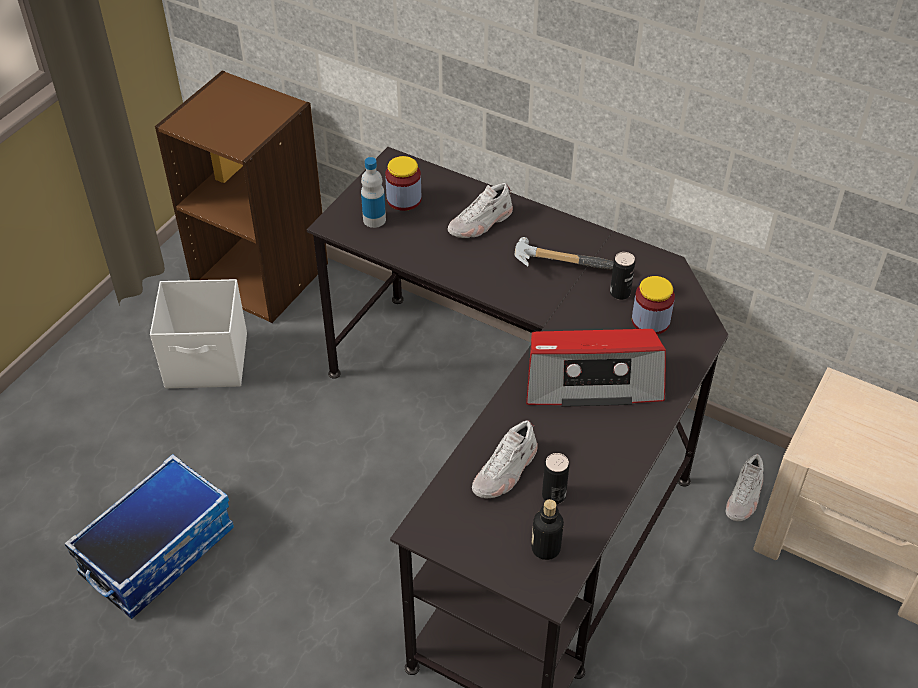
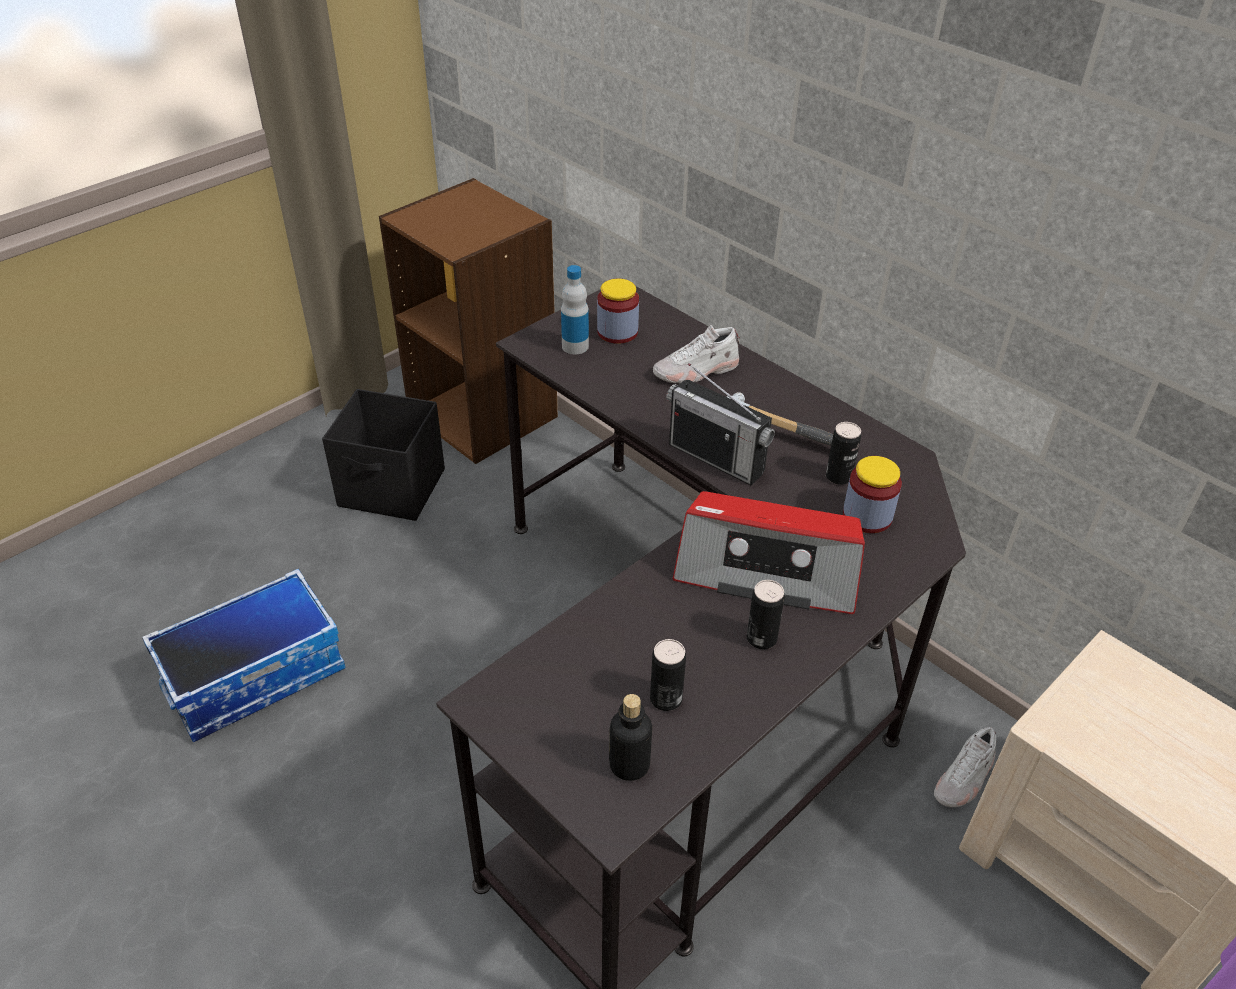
camera: 15 degrees right, 5 degrees down
(208, 361) = (393, 489): white storage box -> black storage box
(505, 471) = (615, 654): white shoe -> none
(523, 297) = (716, 458): none -> radio
(605, 434) = (761, 638): none -> can

